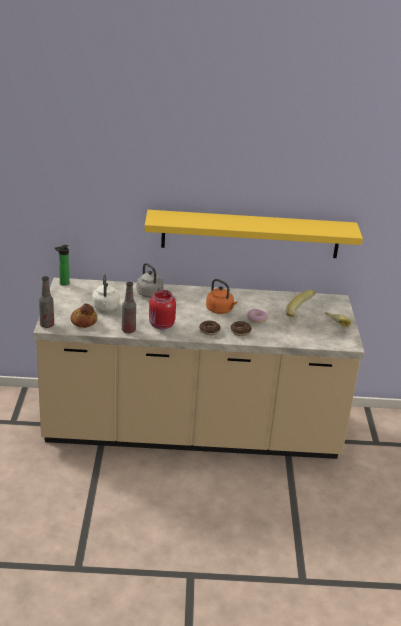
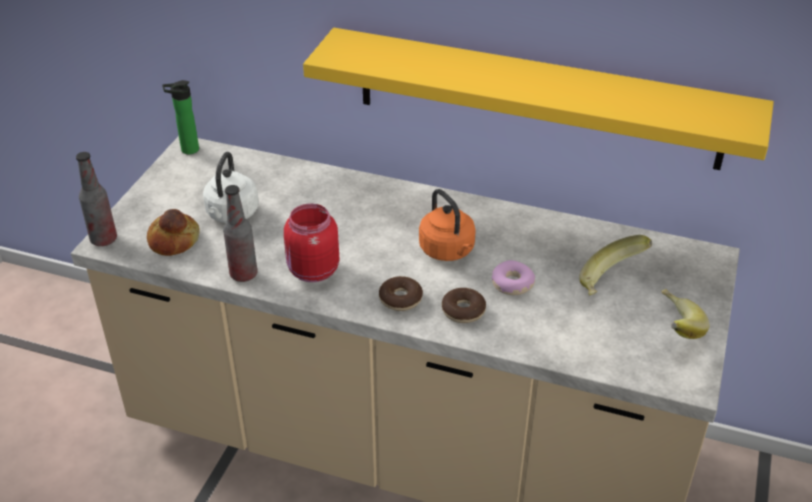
camera: 20 degrees right, 10 degrees up
(150, 294) = (331, 195): grey kettle -> none

